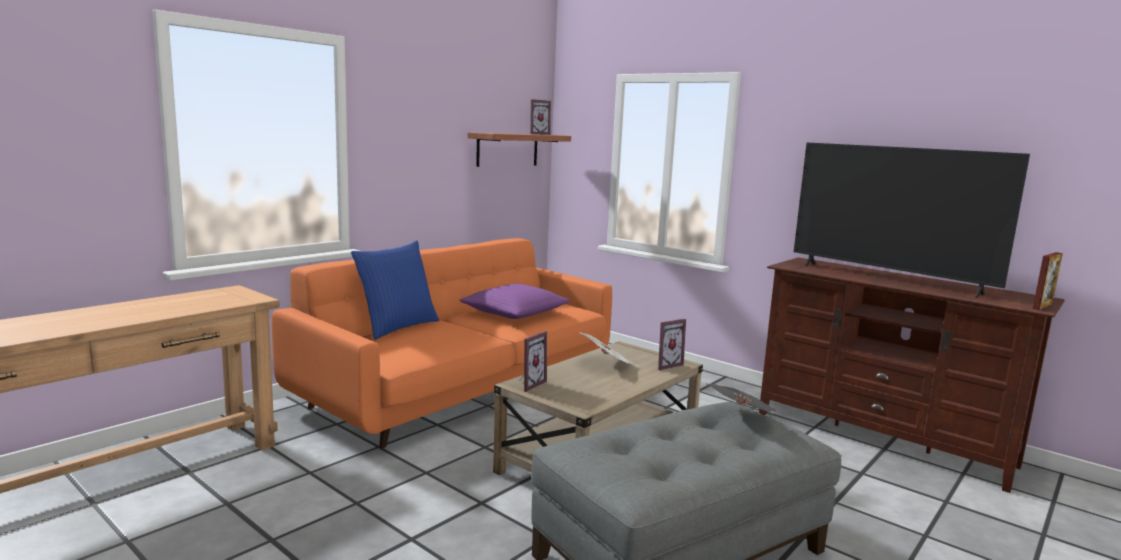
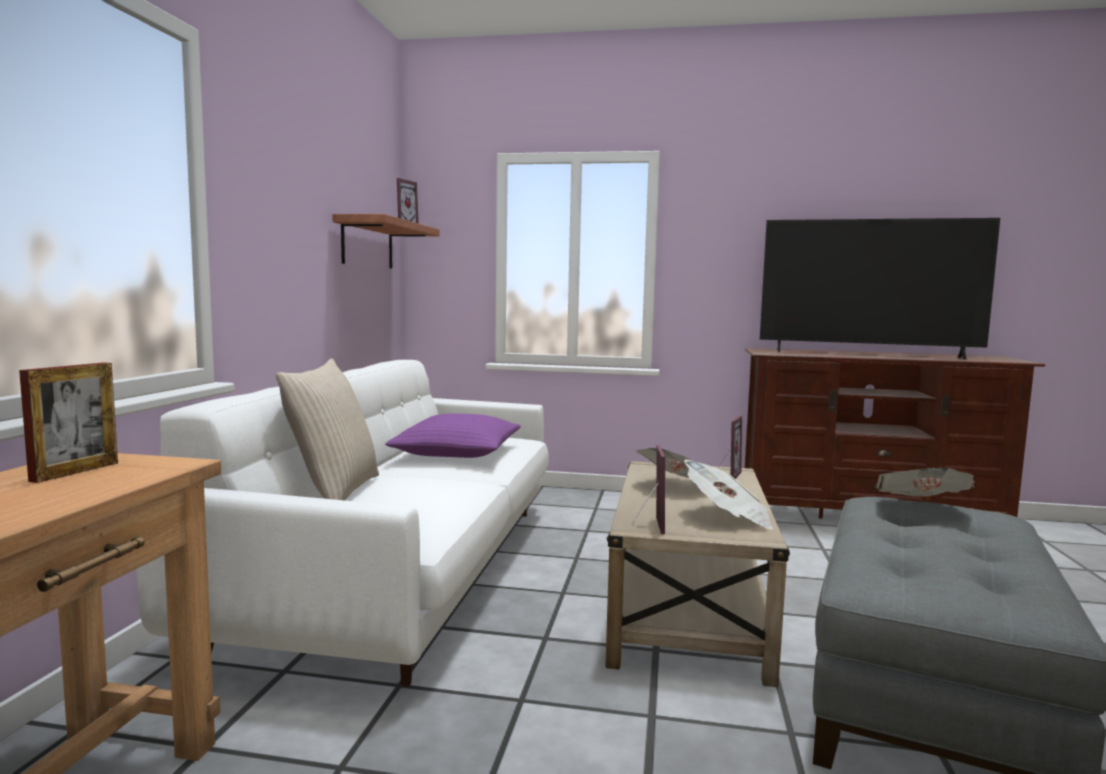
camera: 30 degrees left, 5 degrees down
(397, 327) = (334, 493): blue pillow -> beige pillow
(463, 387) = (407, 569): orange sofa -> white sofa
(592, 392) = (728, 518): none -> newspaper
(1042, 306) = (1019, 360): picture frame -> picture frame (75, 472)

